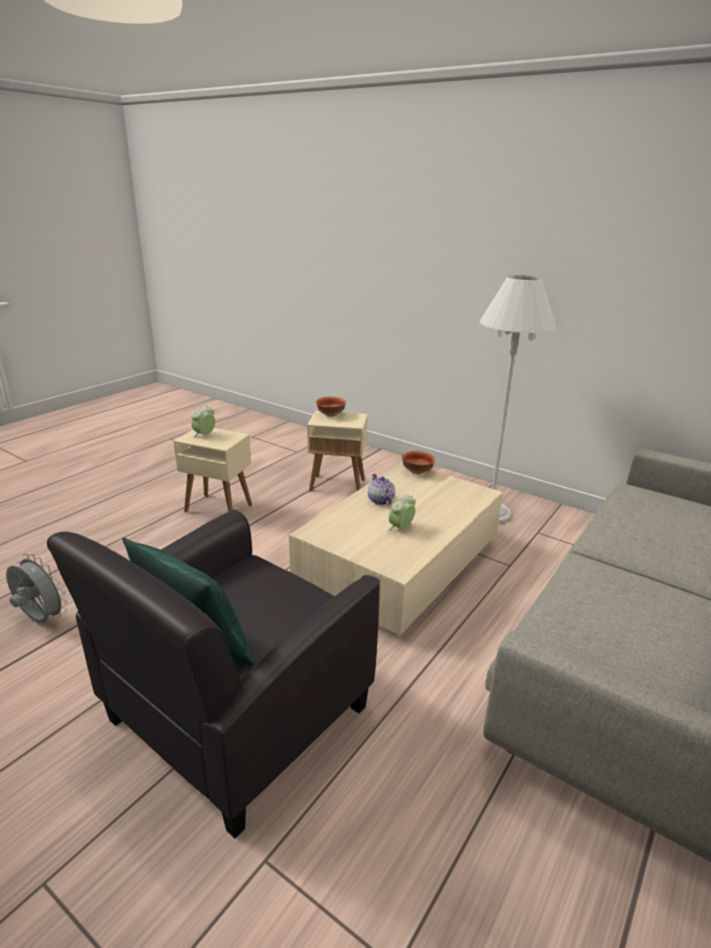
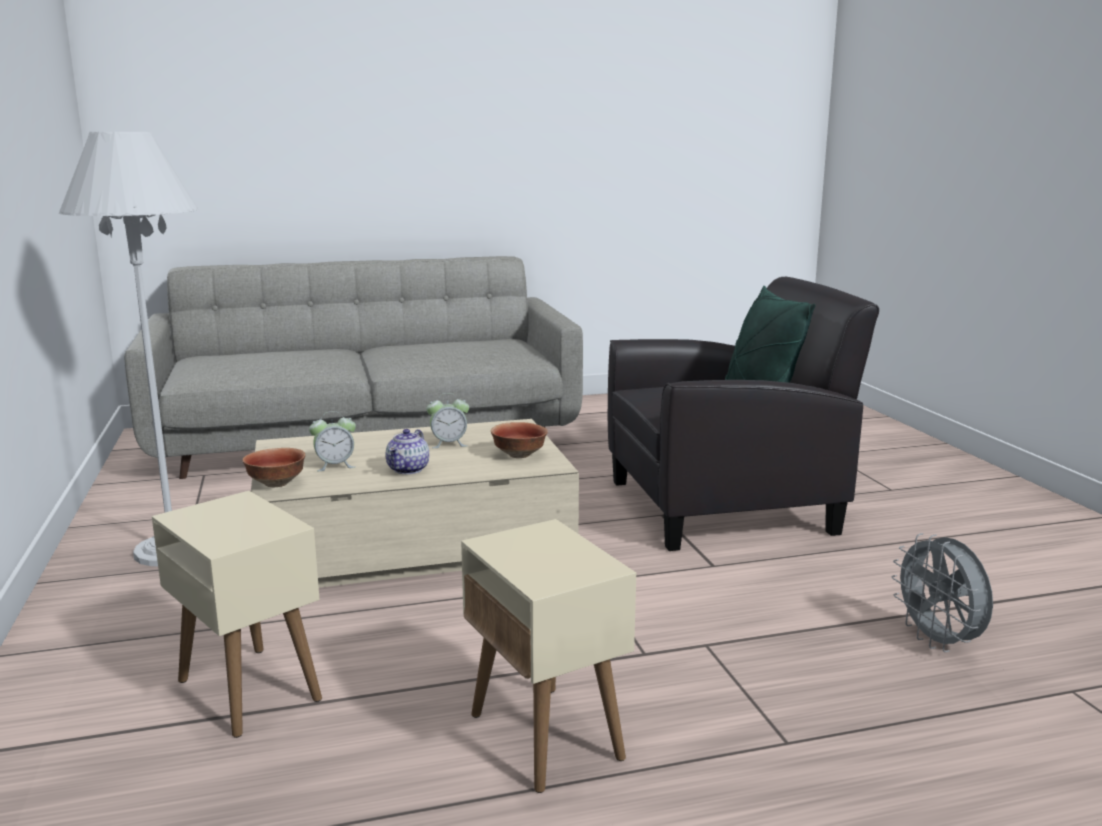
camera: 140 degrees left, 10 degrees down
(204, 435) = (556, 563): alarm clock -> alarm clock (335, 466)
(331, 415) = (219, 533): bowl -> bowl (519, 455)

